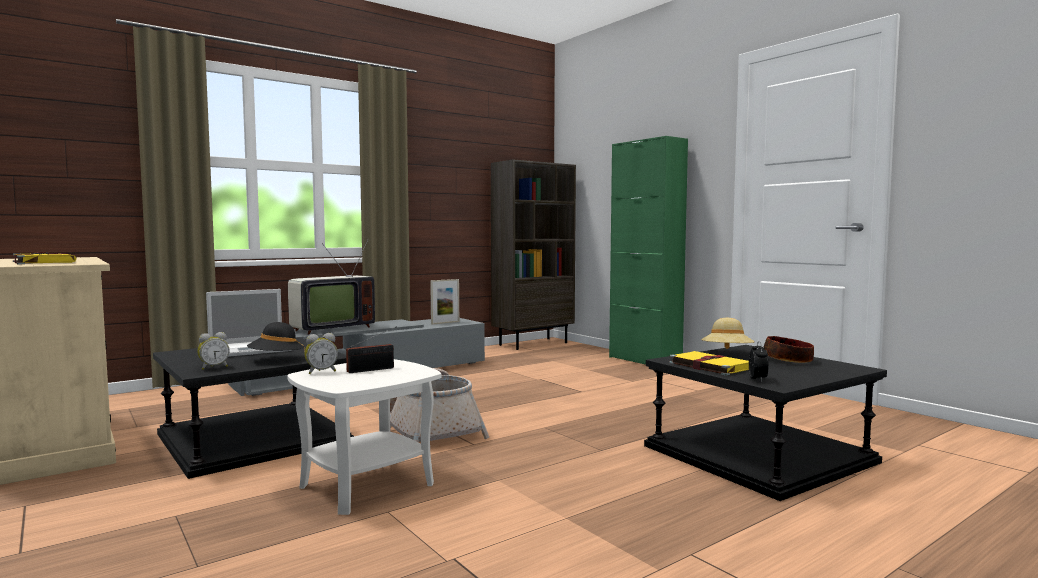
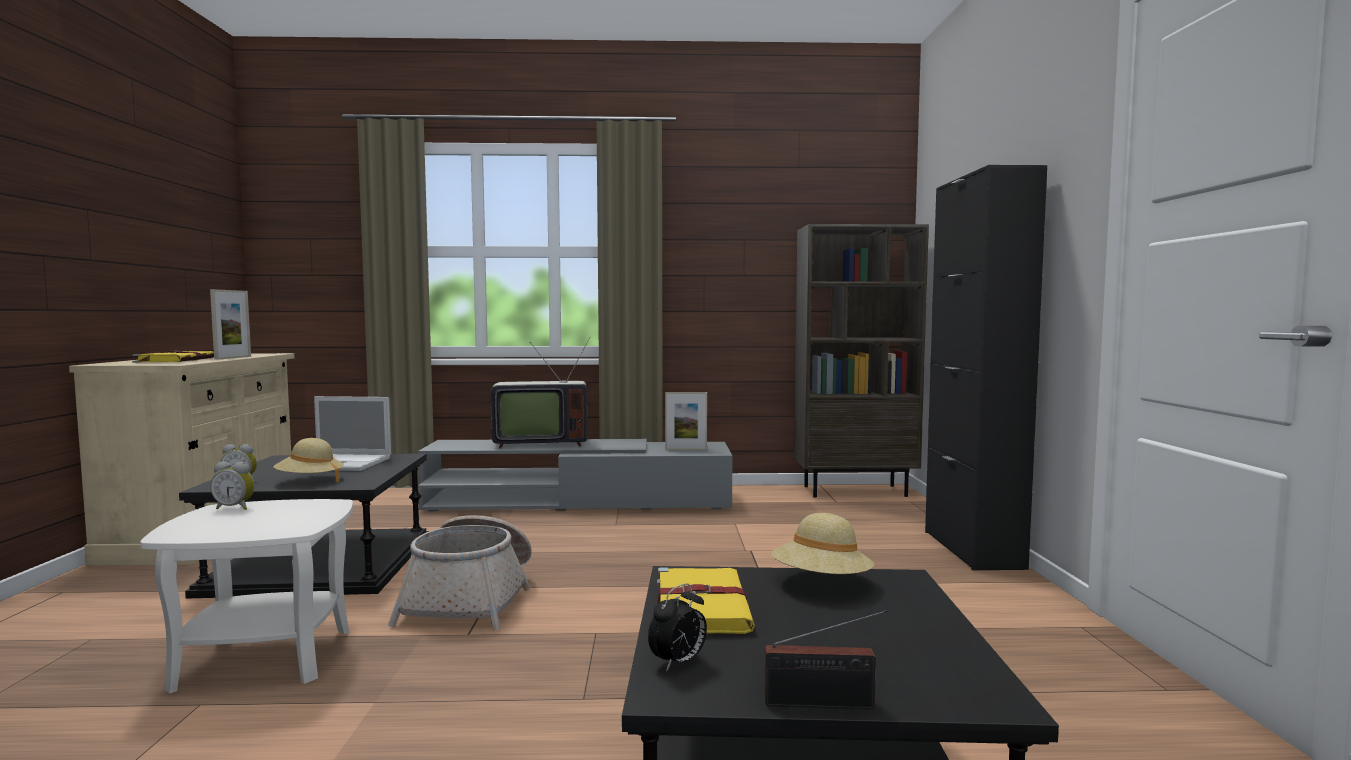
camera: 35 degrees right, 0 degrees up
(86, 260) = (233, 358): none -> picture frame
(276, 359) = (309, 481): black hat -> beige hat
(373, 369) = (279, 514): radio -> radio (825, 704)
(644, 361) = (972, 549): green cabinet -> black cabinet
(788, 360) = (889, 630): bowl -> none

